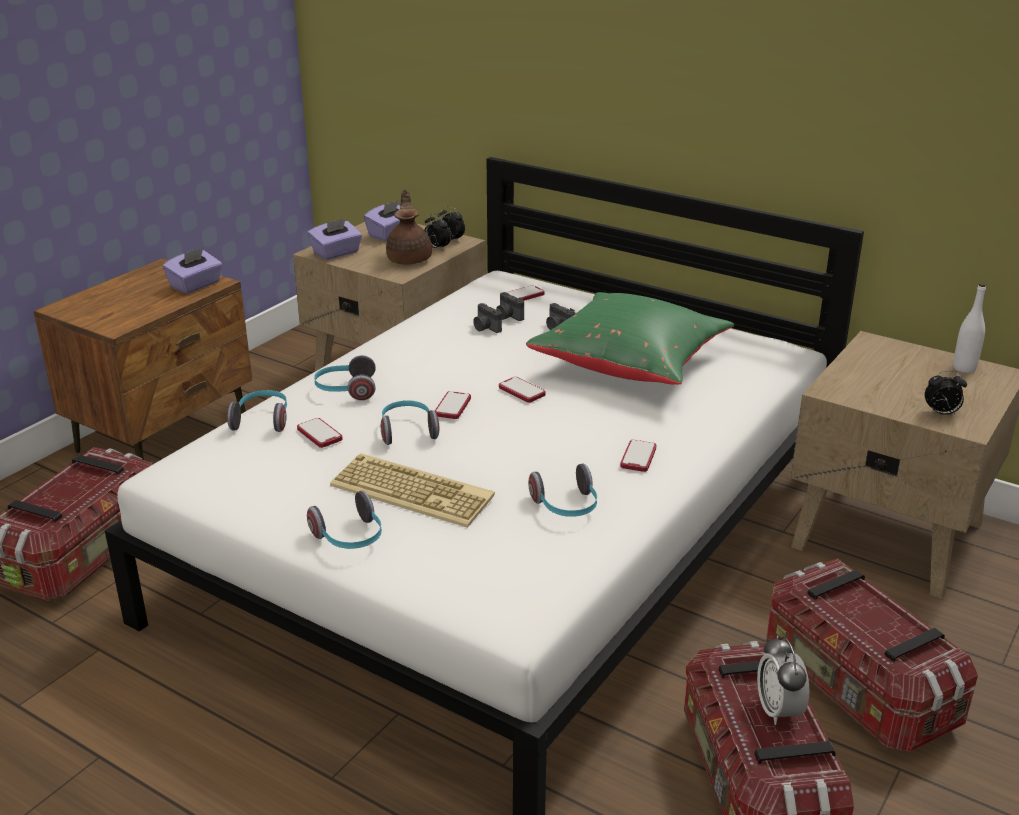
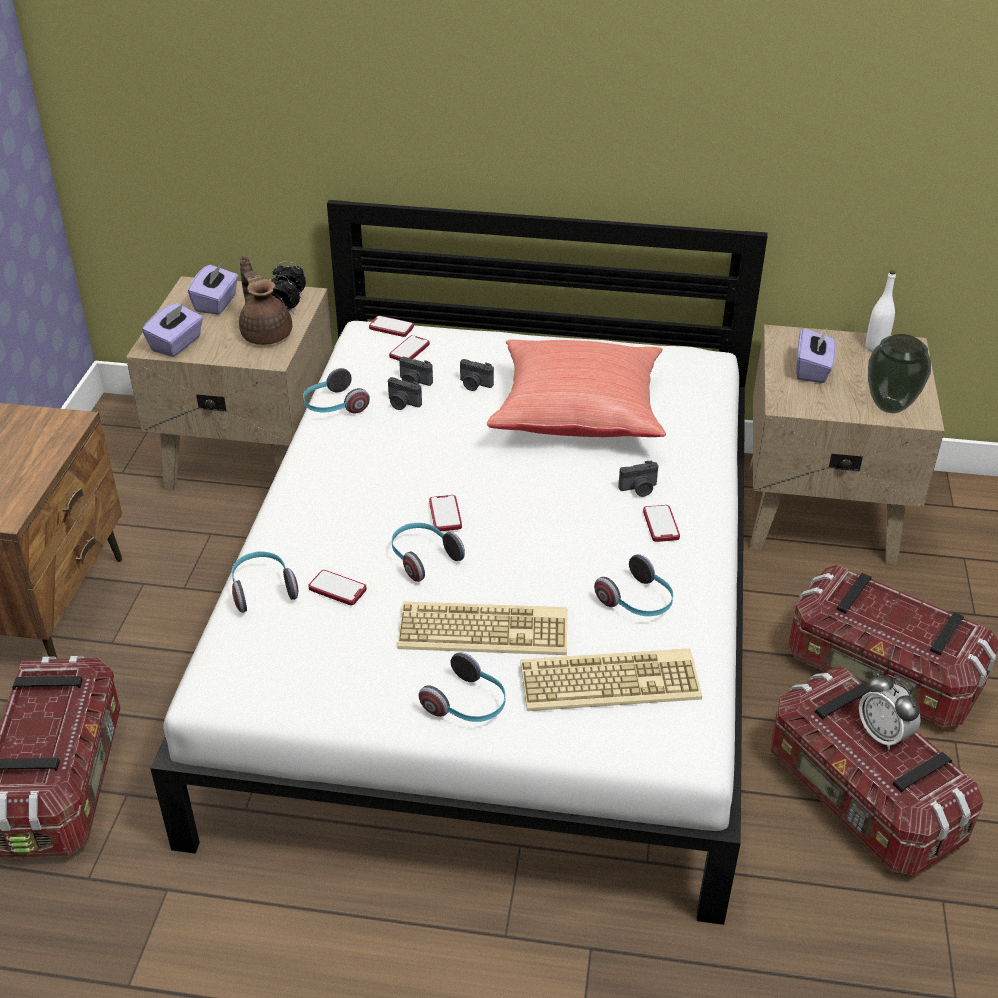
camera: 25 degrees left, 10 degrees up
(196, 285) = (50, 431): purple tissue box -> purple tissue box (812, 370)
(346, 390) = (318, 524): headphones -> headphones (333, 406)
(490, 555) = (611, 679): none -> keyboard
(522, 391) = (499, 476): phone -> phone (391, 327)
(631, 364) = (578, 414): green pillow -> red pillow
(640, 427) = (639, 489): none -> camera
(941, 413) = (890, 406): alarm clock -> vase

